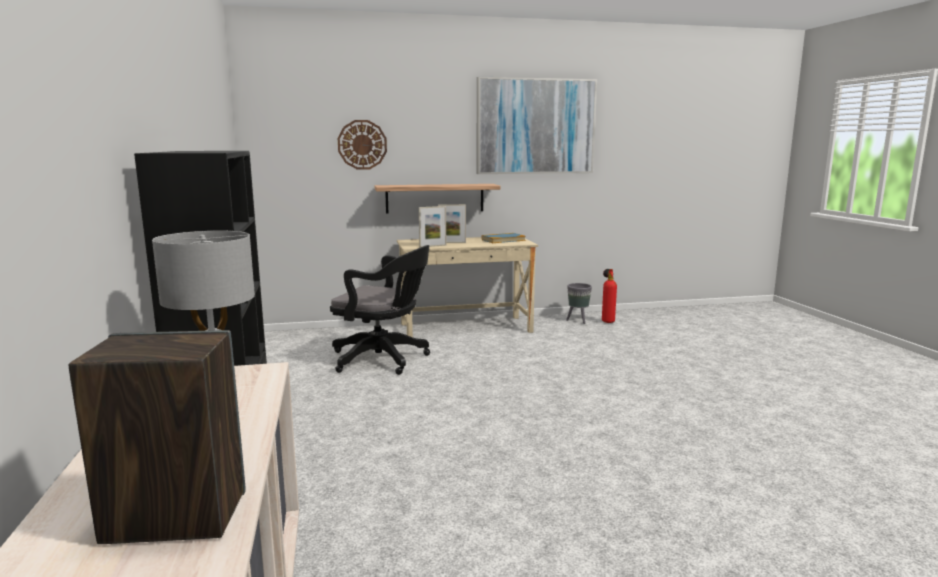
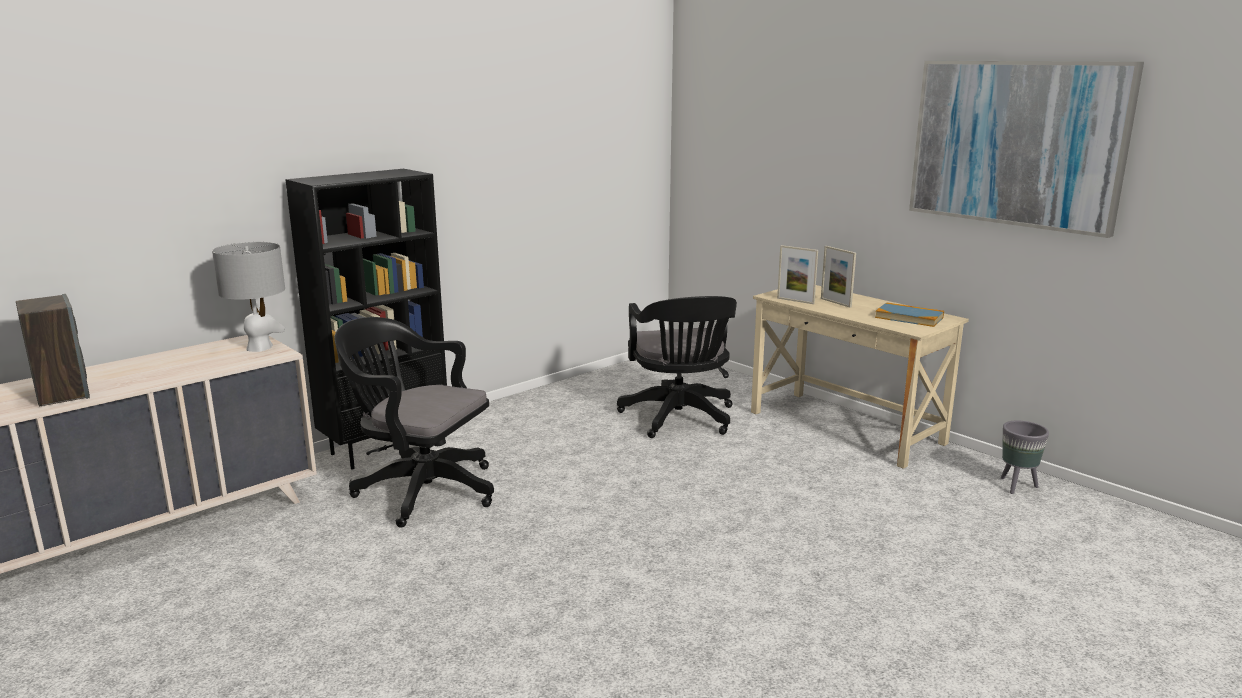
camera: 60 degrees right, 5 degrees up
(359, 480) = (420, 490): none -> black office chair
(362, 144) = (781, 151): wall clock -> none
(435, 198) = (856, 235): shelf -> none
(607, 321) = (1060, 508): fire extinguisher -> none

